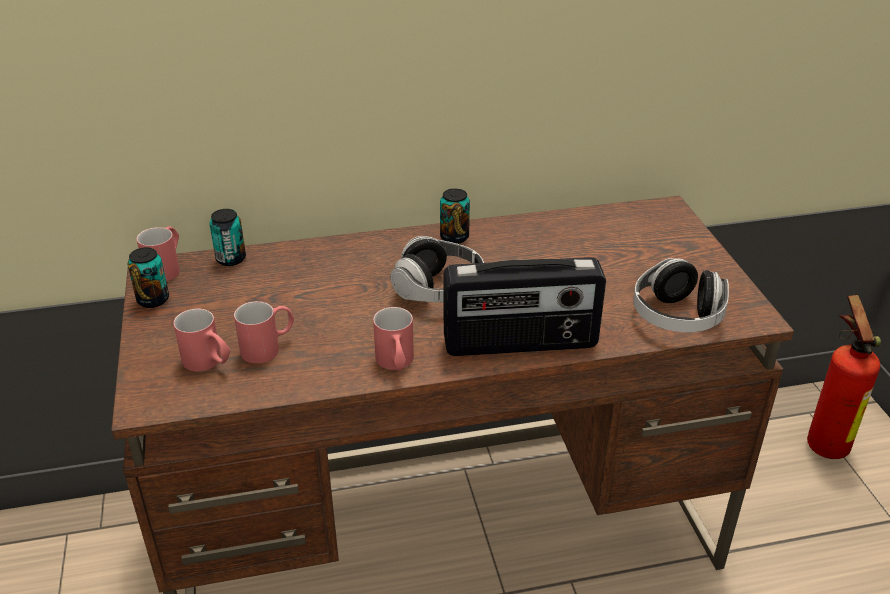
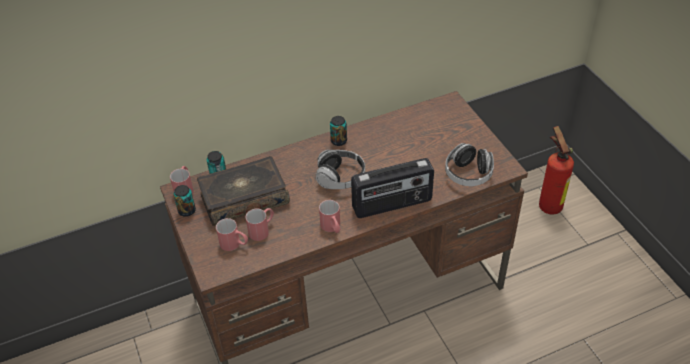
camera: 10 degrees left, 10 degrees up
(258, 296) = (244, 198): none -> book

